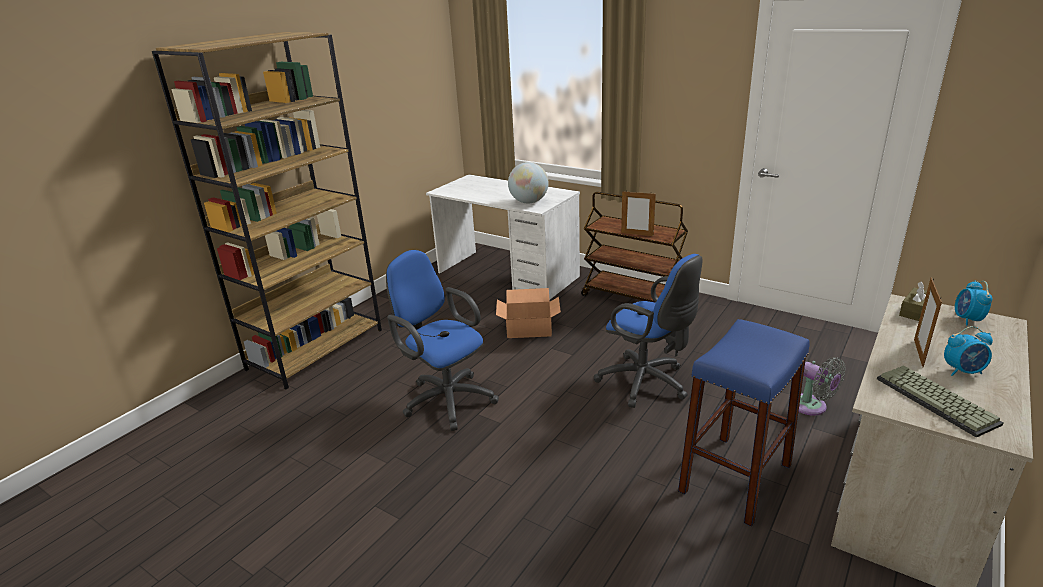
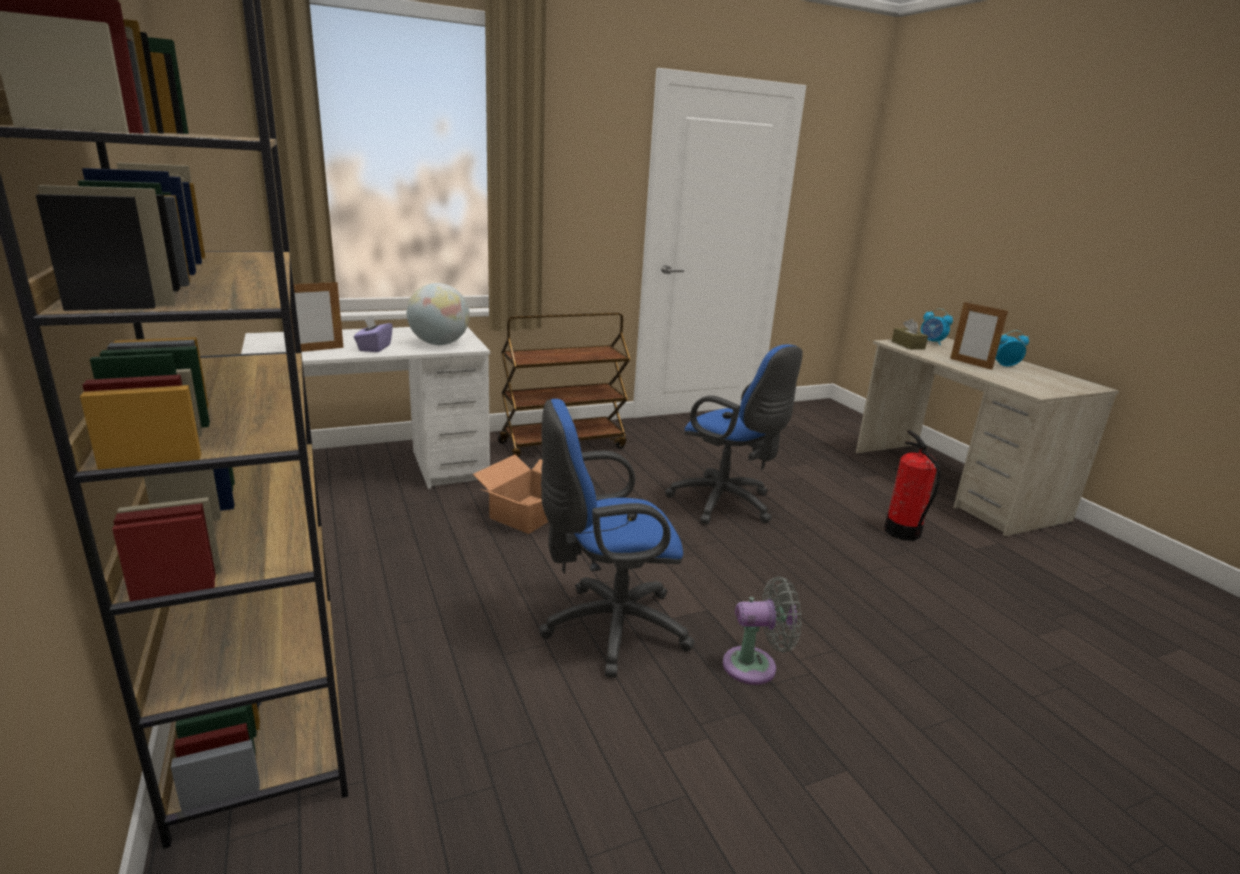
camera: 60 degrees left, 5 degrees down
(494, 197) = (374, 348): none -> purple tissue box
(637, 234) = (580, 358): picture frame -> picture frame (317, 350)
(647, 384) = (726, 505): blue office chair -> blue office chair turned 60 degrees clockwise
(735, 478) = (902, 532): blue stool -> fire extinguisher
(812, 407) = (831, 465): grey fan -> grey fan (755, 666)
(938, 401) = (1041, 381): keyboard -> none
(963, 371) = (1003, 365): alarm clock -> alarm clock turned 120 degrees counterclockwise

